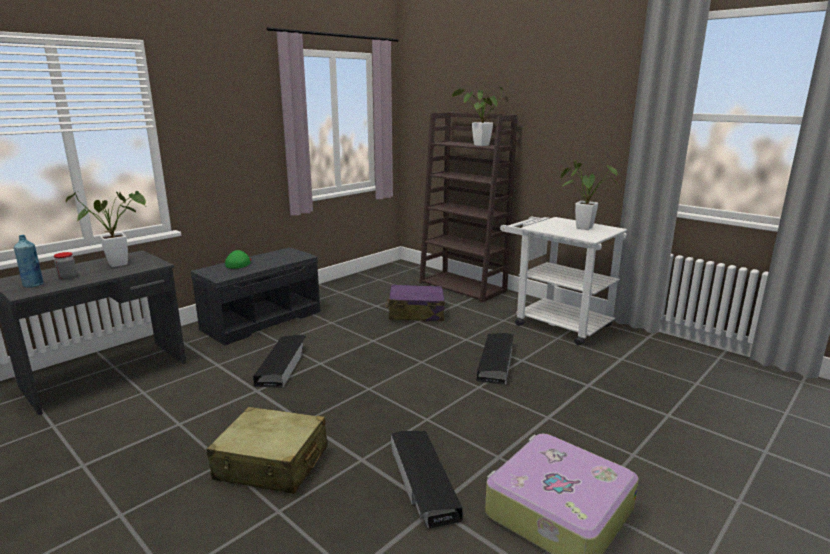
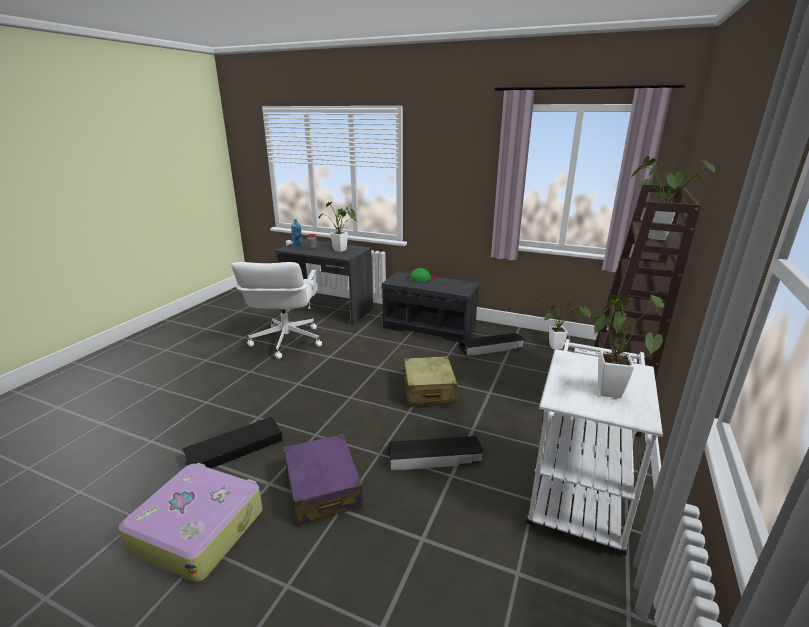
camera: 70 degrees right, 5 degrees up
(164, 421) = (286, 341): none -> white office chair
(272, 463) = (250, 386): beige suitcase -> beige suitcase (428, 390)
(282, 365) = (367, 355): black storage box -> black storage box (491, 348)
(371, 280) = (559, 347): none -> potted plant
(416, 313) = (507, 387): purple suitcase -> purple suitcase (323, 488)

